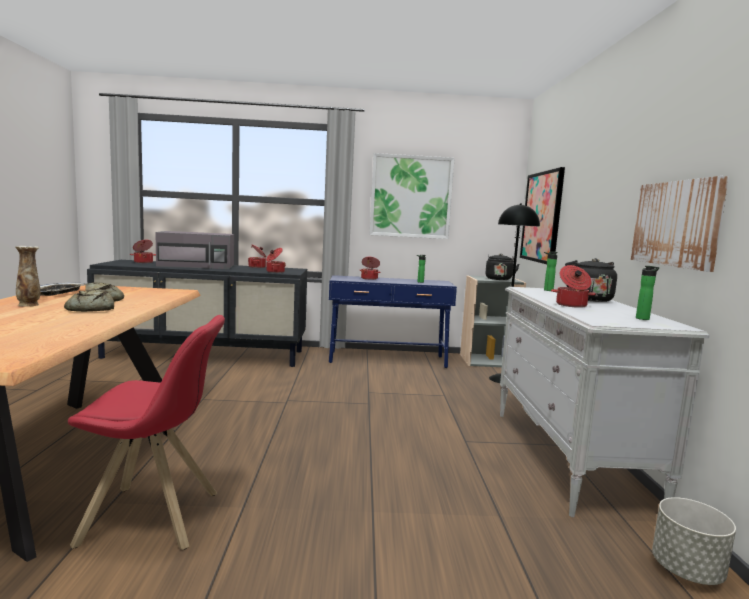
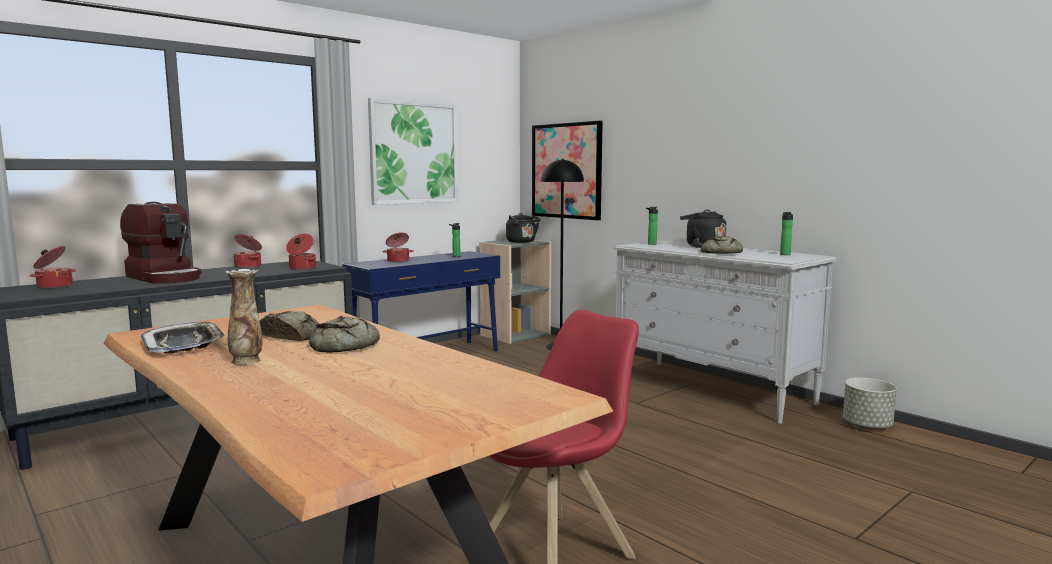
camera: 40 degrees left, 0 degrees up
(198, 265) = (166, 277): grey microwave -> coffee machine
(571, 305) = (720, 253): cooking pot -> bread
(676, 223) = (781, 176): picture -> none

